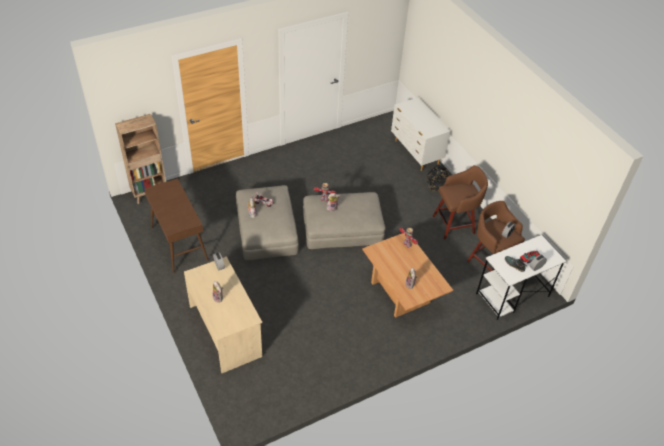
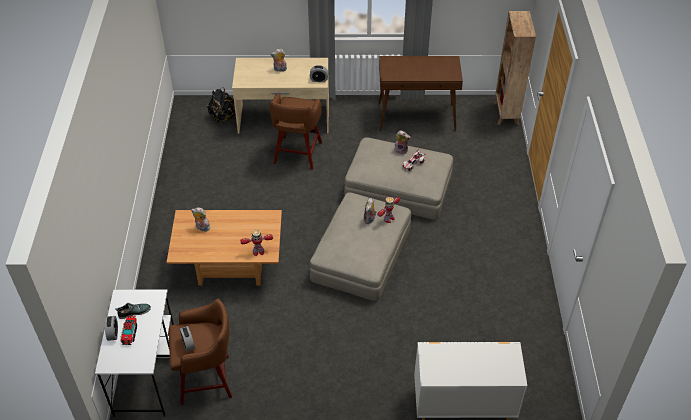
camera: 120 degrees right, 0 degrees up
(436, 186) = (377, 394): black backpack -> black backpack (223, 117)
(455, 224) = (294, 377): brown stool -> brown stool (297, 154)

